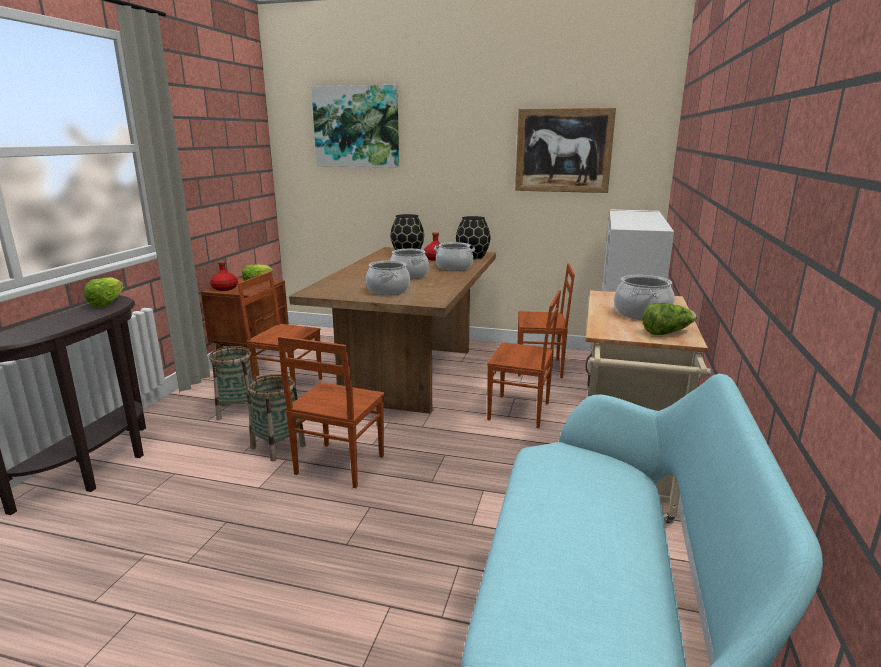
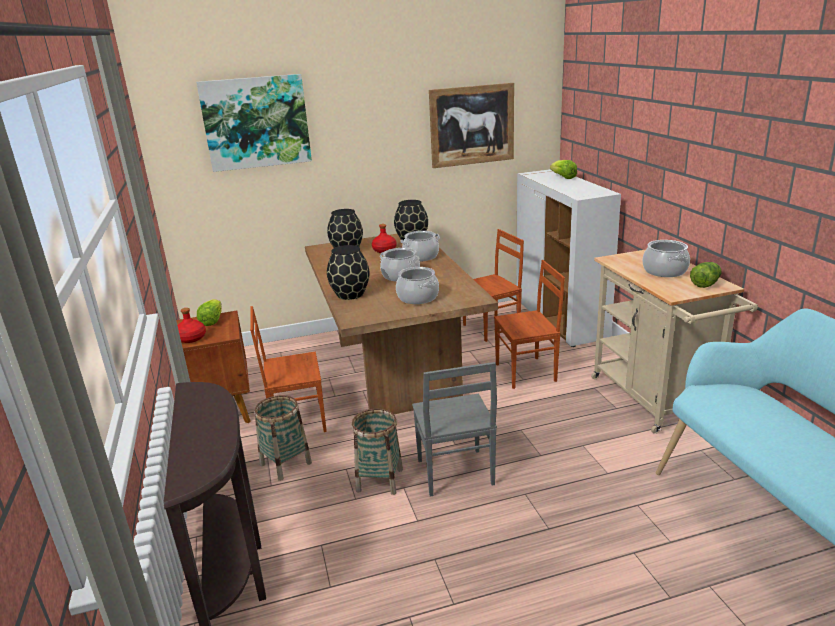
camera: 30 degrees left, 5 degrees up
(107, 303) = (197, 396): lettuce -> lettuce (563, 177)
(338, 465) = (454, 473): brown chair -> grey chair
(345, 278) = (351, 294): none -> black vase

